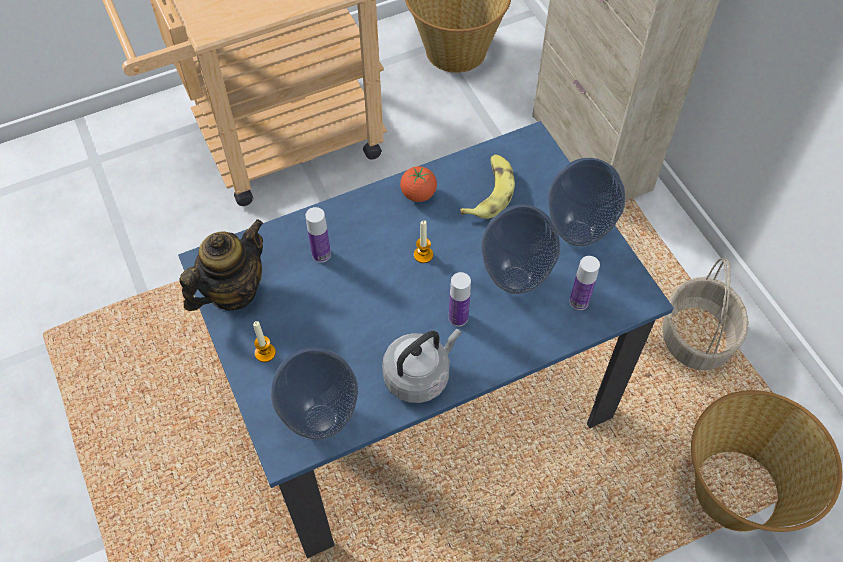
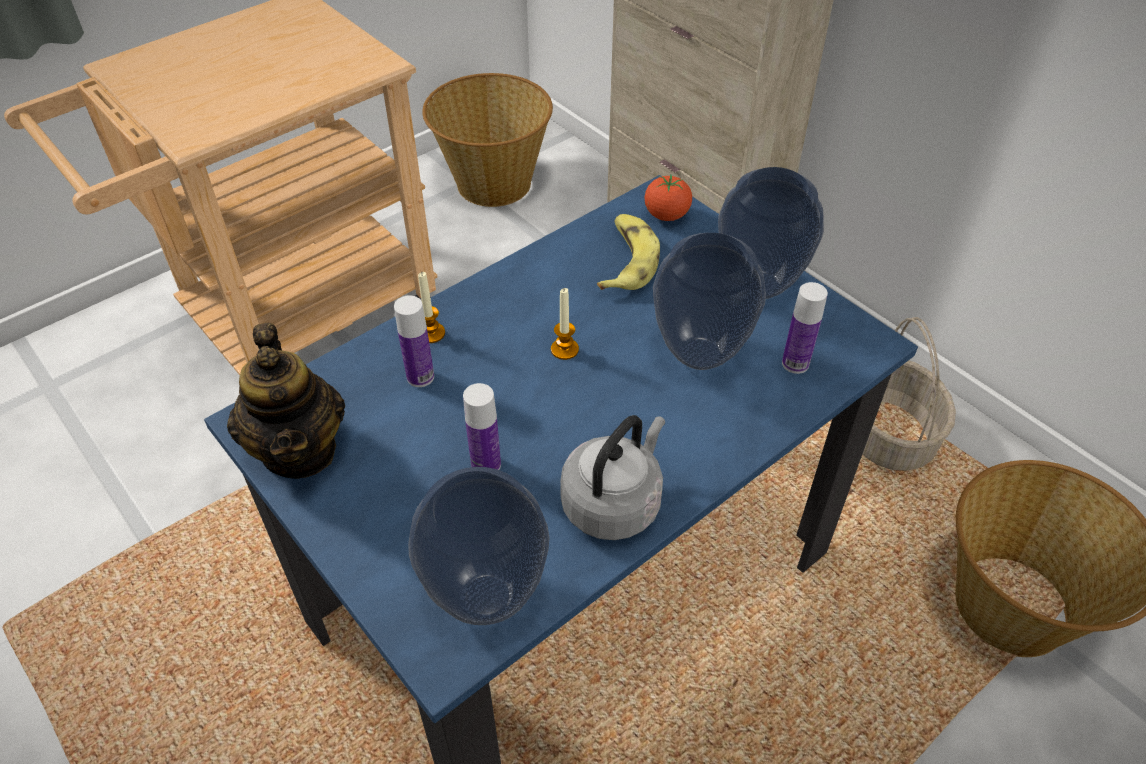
camera: 15 degrees left, 10 degrees down
(232, 291) = (300, 450): teapot -> teapot turned 135 degrees clockwise
(265, 353) = (372, 523): candle -> candle (431, 333)
(418, 194) = (532, 280): tomato -> tomato (666, 215)
(458, 318) = (641, 416): bottle -> bottle (486, 465)

